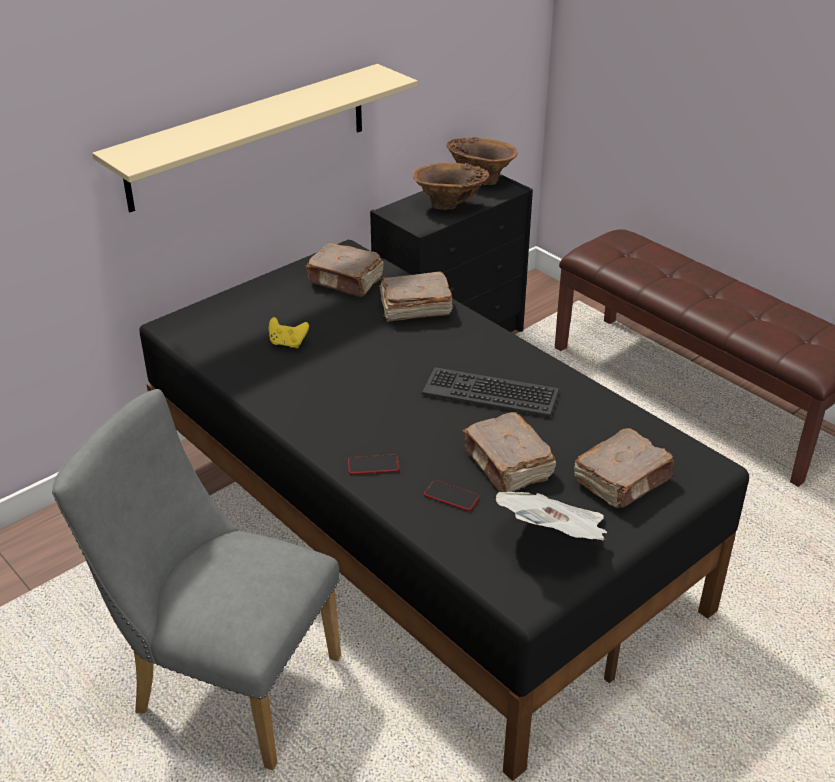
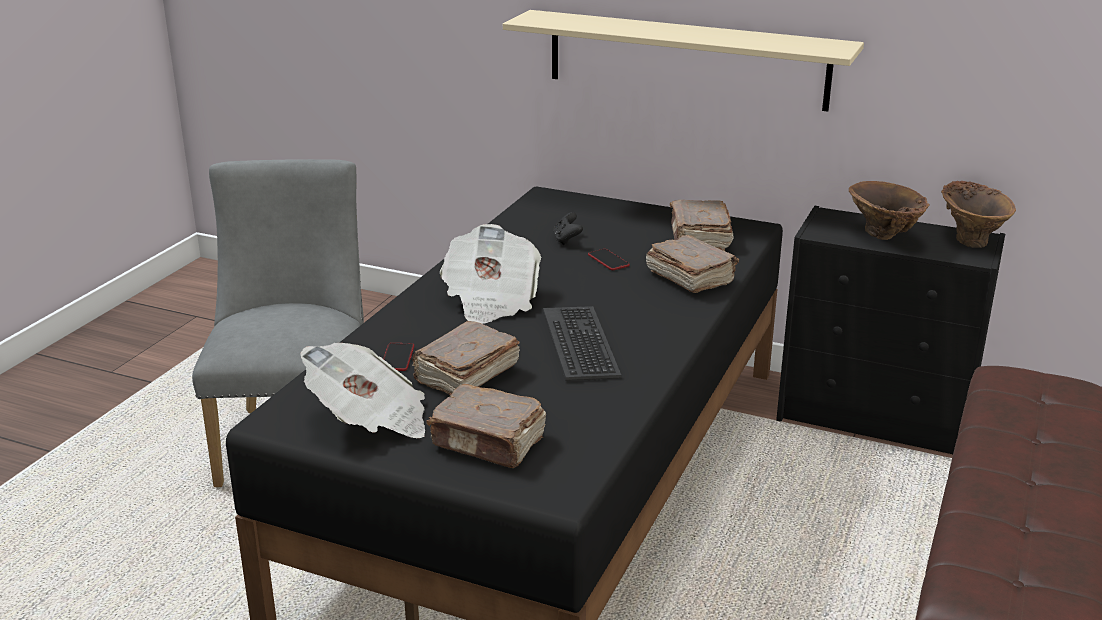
camera: 65 degrees right, 10 degrees down
(288, 343) = (566, 240): yellow game controller -> black game controller
(373, 465) = (417, 315): phone -> phone (608, 260)
(376, 416) = (490, 300): none -> newspaper

